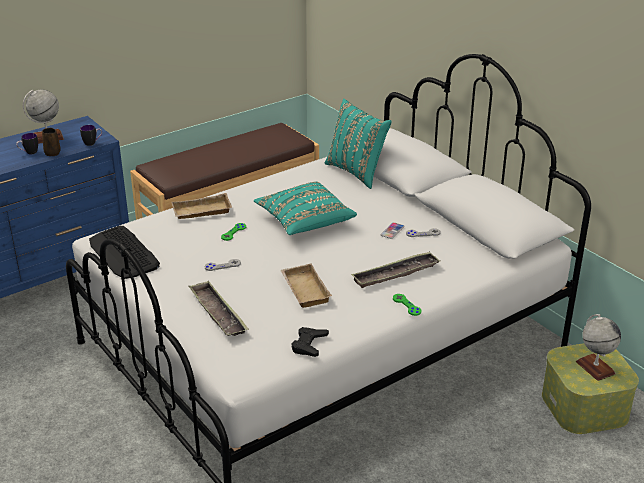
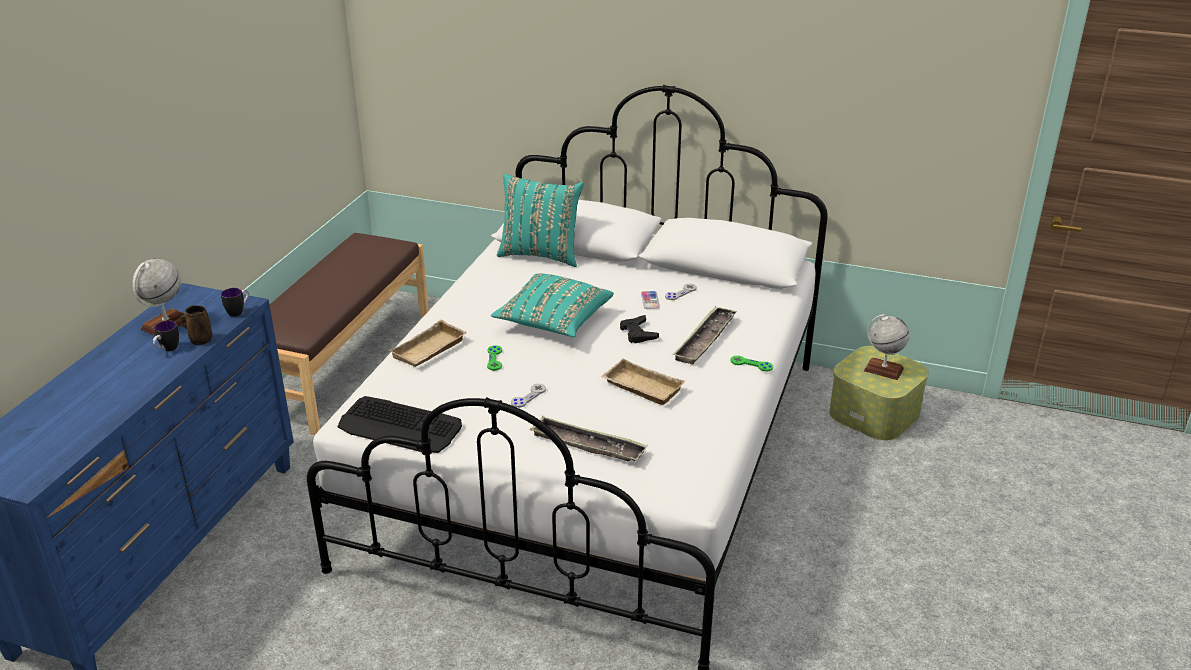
camera: 35 degrees left, 0 degrees up
(309, 345) = (714, 437): black game controller -> black game controller (638, 333)

